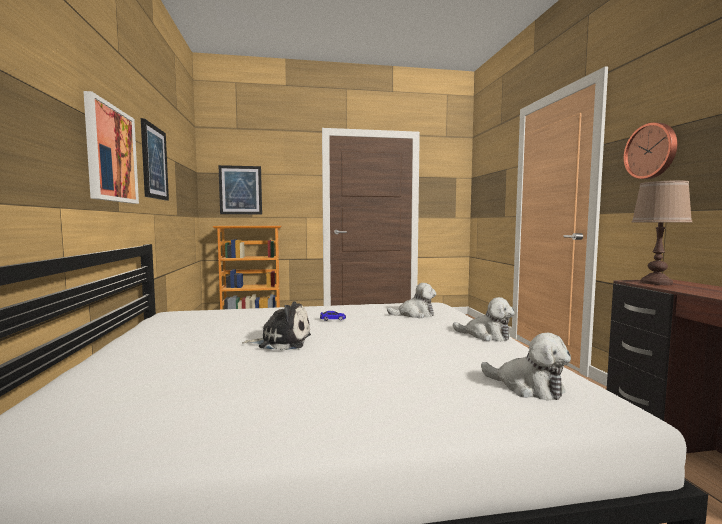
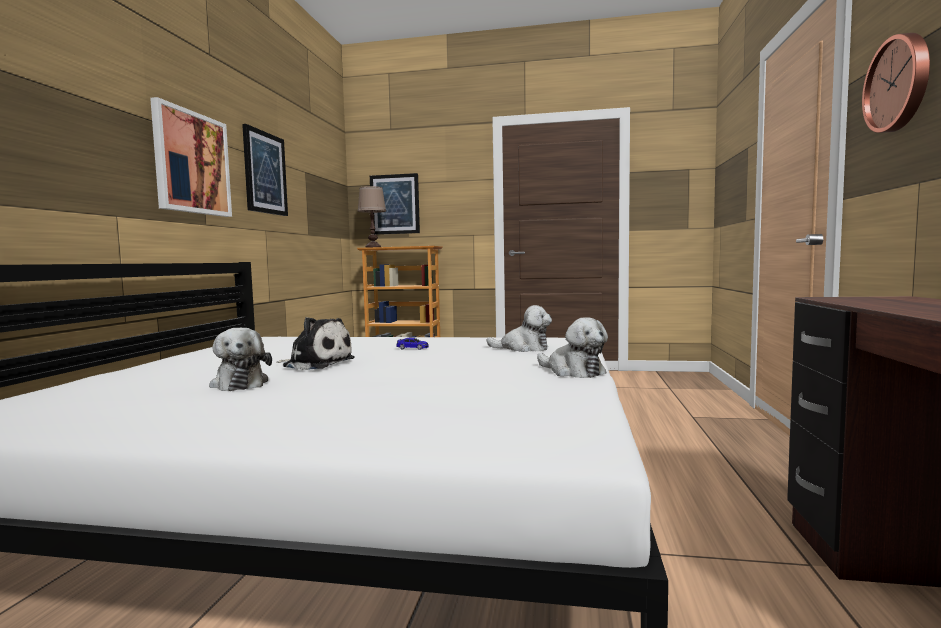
camera: 20 degrees right, 0 degrees up
(527, 387) = (510, 420): plush toy -> plush toy (240, 383)
(656, 283) = (858, 299): brown table lamp -> brown table lamp (373, 247)

